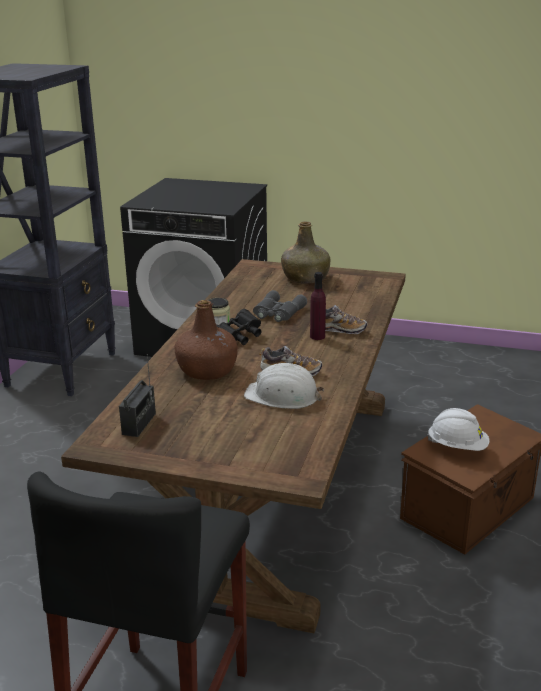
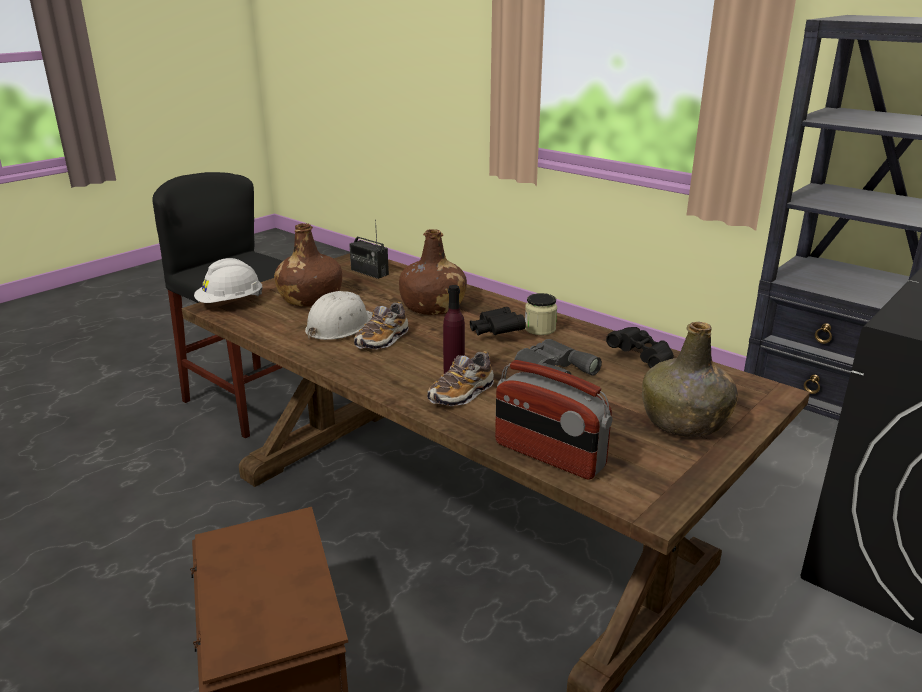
camera: 115 degrees right, 0 degrees up
(236, 431) = (310, 299): none -> brown bottle
(237, 293) = (642, 358): none -> black binoculars
(375, 299) = (548, 456): none -> radio
(457, 447) = (272, 556): white hard hat -> white hard hat (230, 303)

